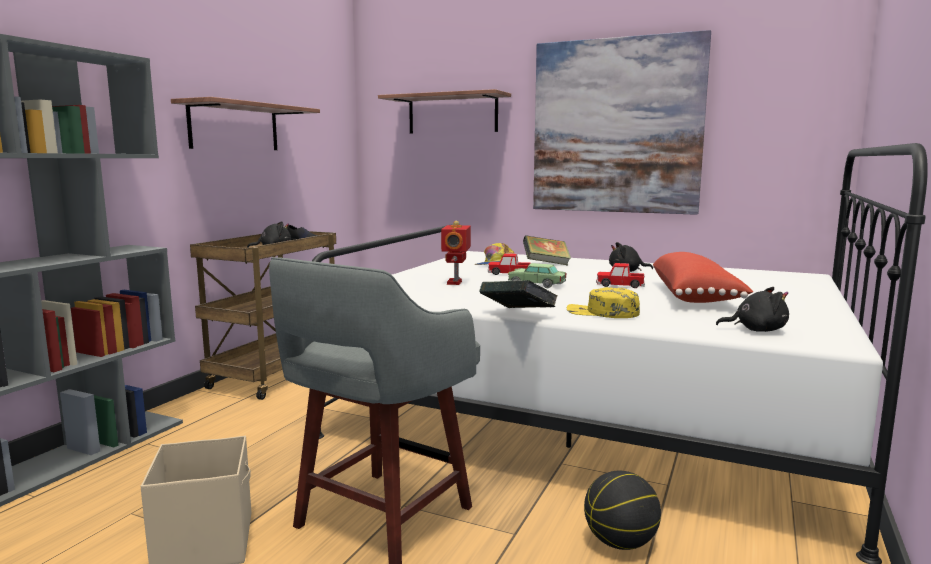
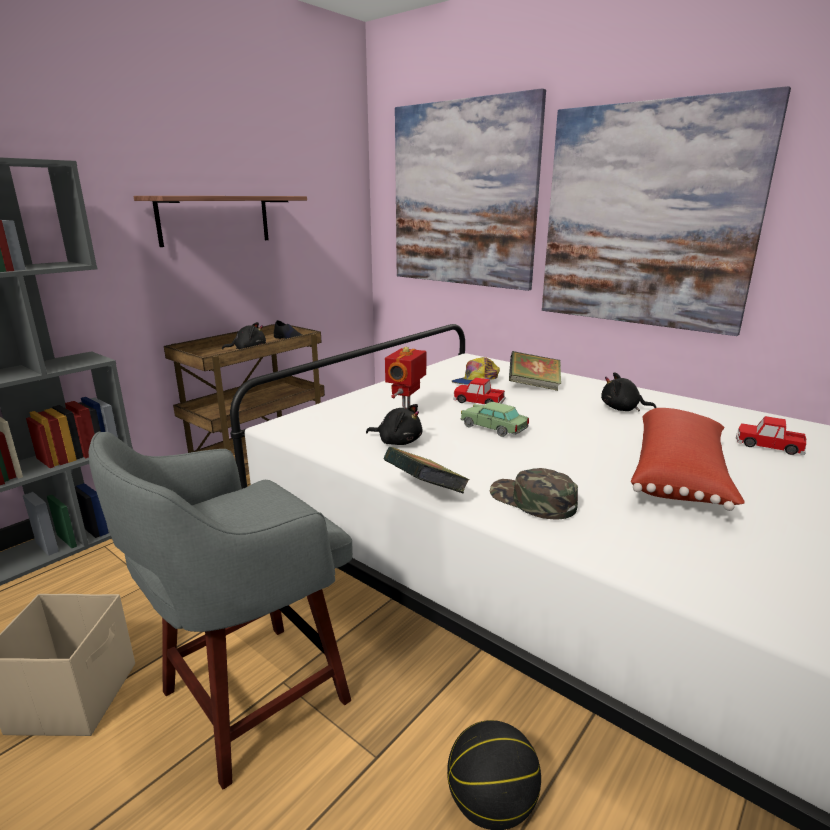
camera: 15 degrees right, 10 degrees up
(452, 114) = (463, 195): shelf -> picture
(602, 313) = (532, 500): yellow cap -> green cap
(620, 285) = (595, 439): toy car -> toy car (768, 445)
(756, 330) = (724, 575): black plush toy -> black plush toy (398, 442)

